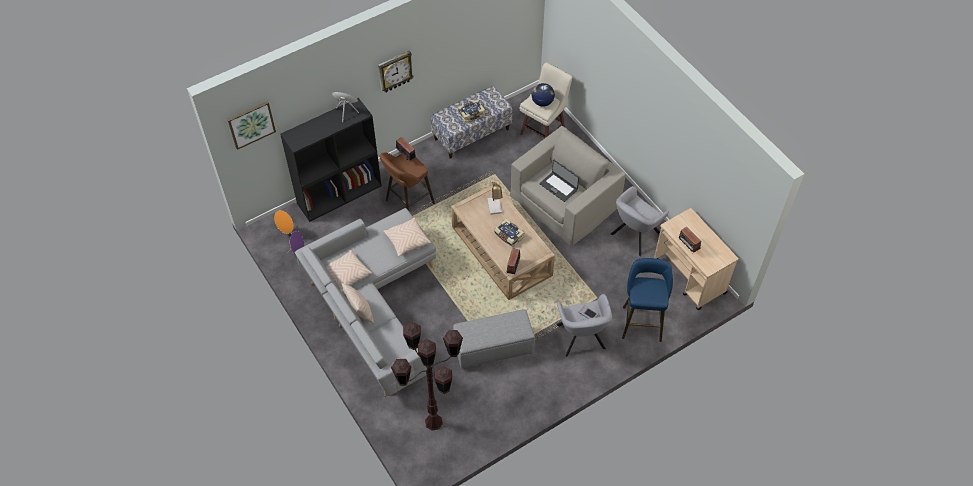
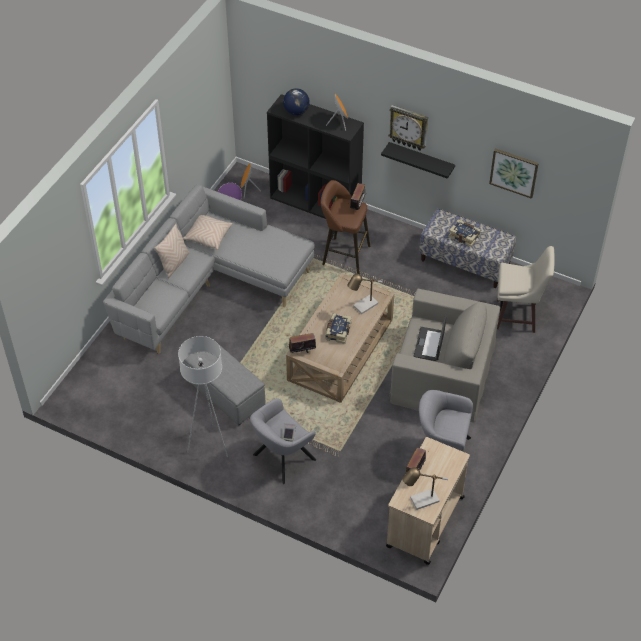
camera: 60 degrees right, 5 degrees down
(251, 124) = (258, 63): picture -> picture (514, 172)
(407, 241) = (274, 259): beige pillow -> none
(409, 89) = (421, 160): none -> black shelf
(433, 422) = (117, 384): brown floor lamp -> none
(537, 381) = (209, 443): none -> white floor lamp
(542, 102) = (516, 277): globe -> globe (296, 111)
(641, 321) = (338, 501): blue stool -> none
(715, 255) = (421, 501): none -> table lamp

